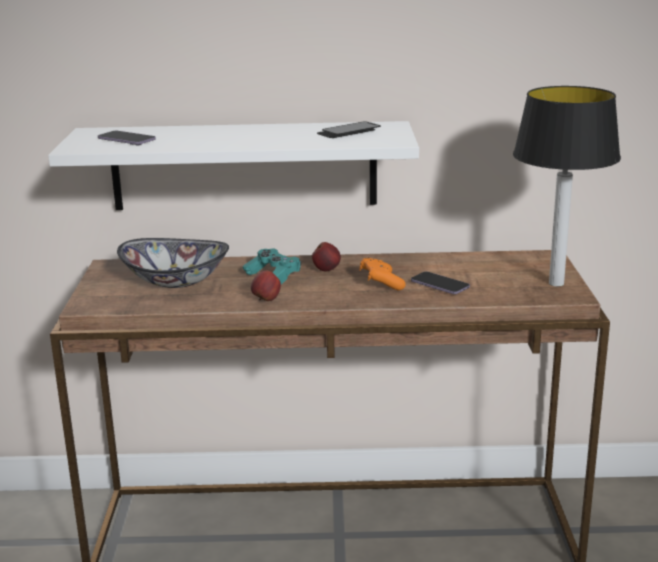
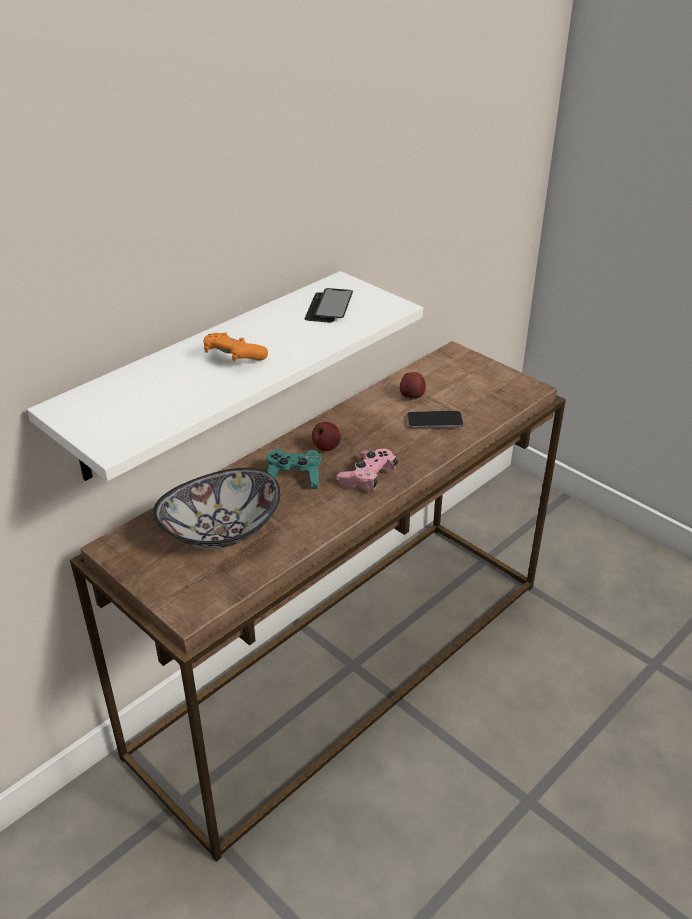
camera: 45 degrees left, 15 degrees up
(126, 140) = (141, 406): phone -> none
(266, 300) = (337, 509): apple -> apple (412, 397)
(321, 293) = (367, 477): none -> pink game controller
(381, 283) = (392, 442): orange game controller -> orange game controller (233, 358)
(557, 284) = (504, 380): table lamp -> none

